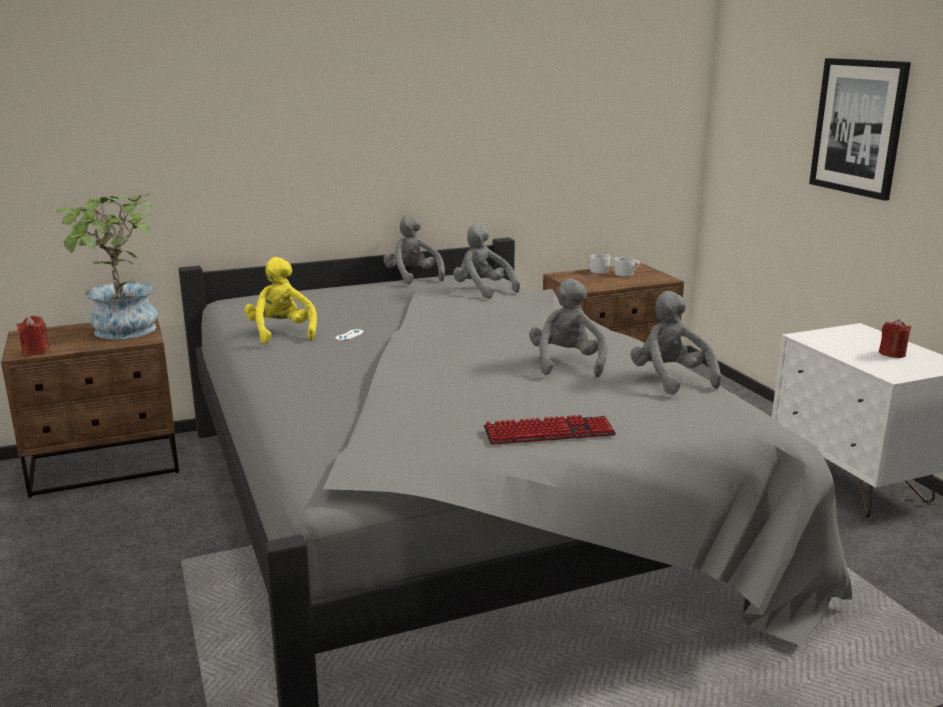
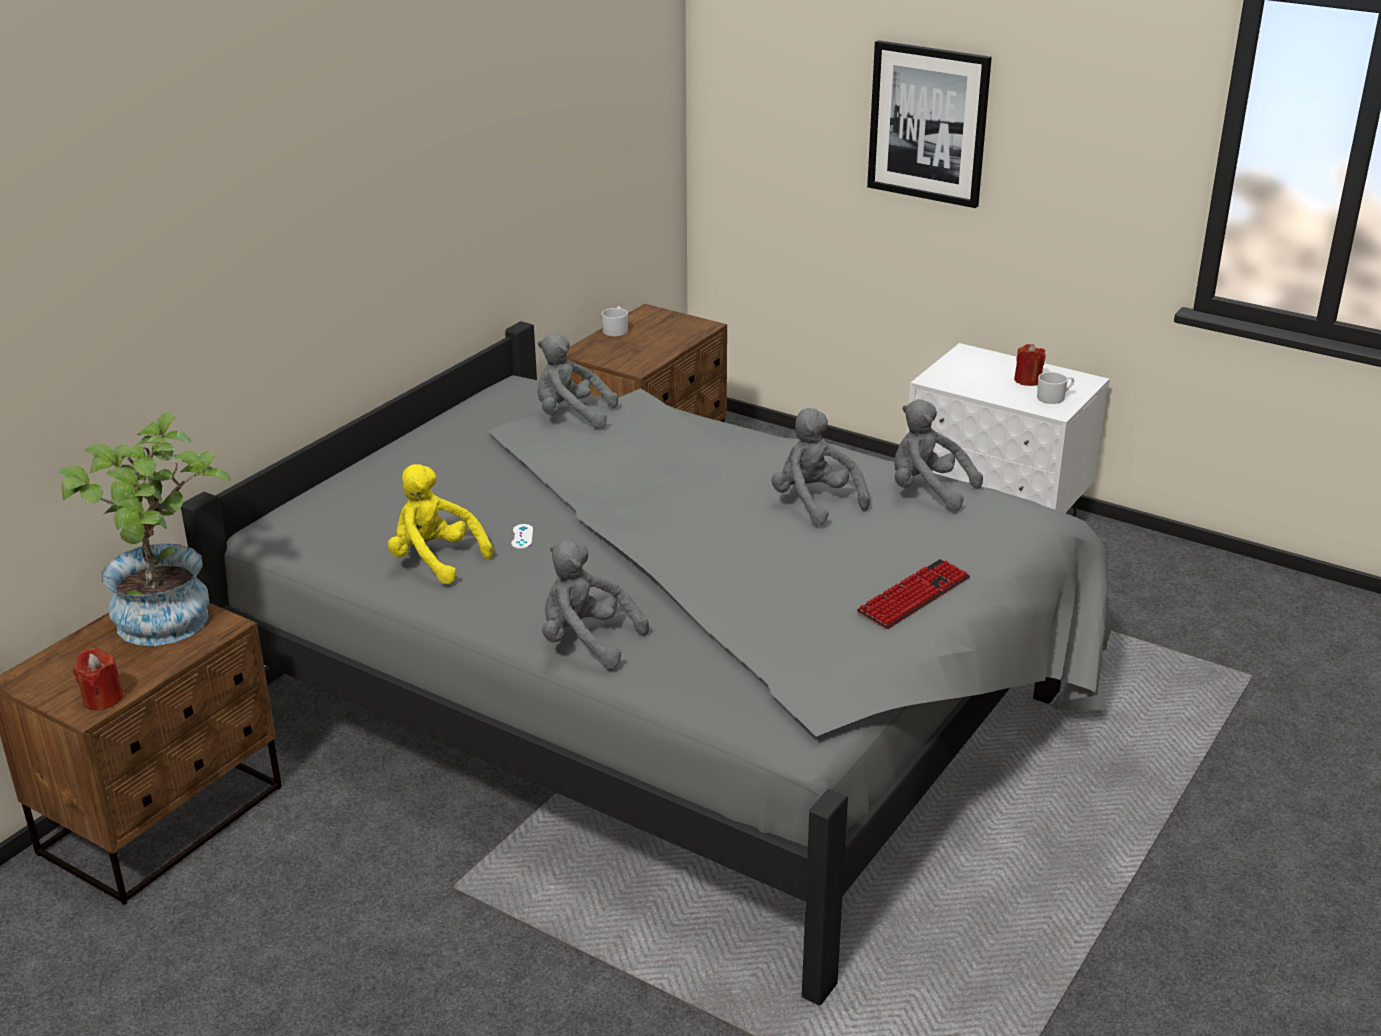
camera: 35 degrees left, 10 degrees up
(413, 277) = (444, 415): grey plush toy -> grey plush toy (586, 641)
(626, 274) = (652, 329): white mug -> white mug (1054, 397)

